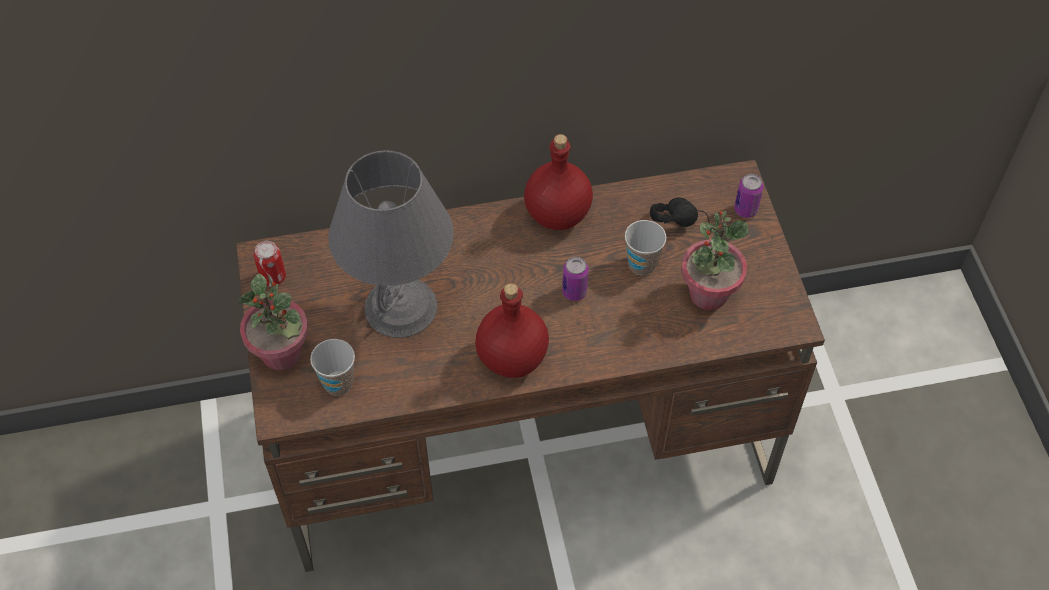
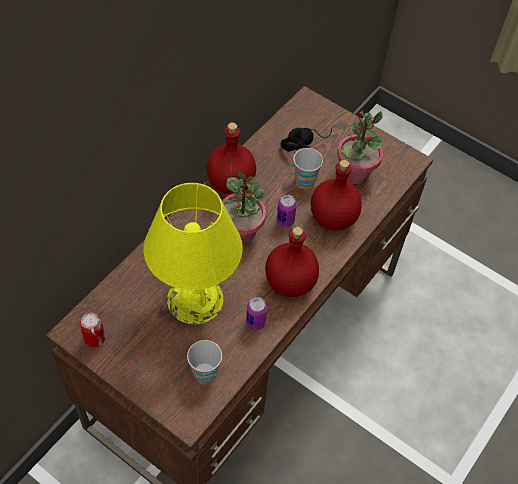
camera: 45 degrees left, 0 degrees up
(282, 353) = (150, 381): potted plant -> potted plant (241, 233)
(400, 306) = (194, 299): grey table lamp -> yellow table lamp
(629, 325) = (333, 219): none -> red bottle
(745, 210) = (327, 115): can -> can (255, 322)

